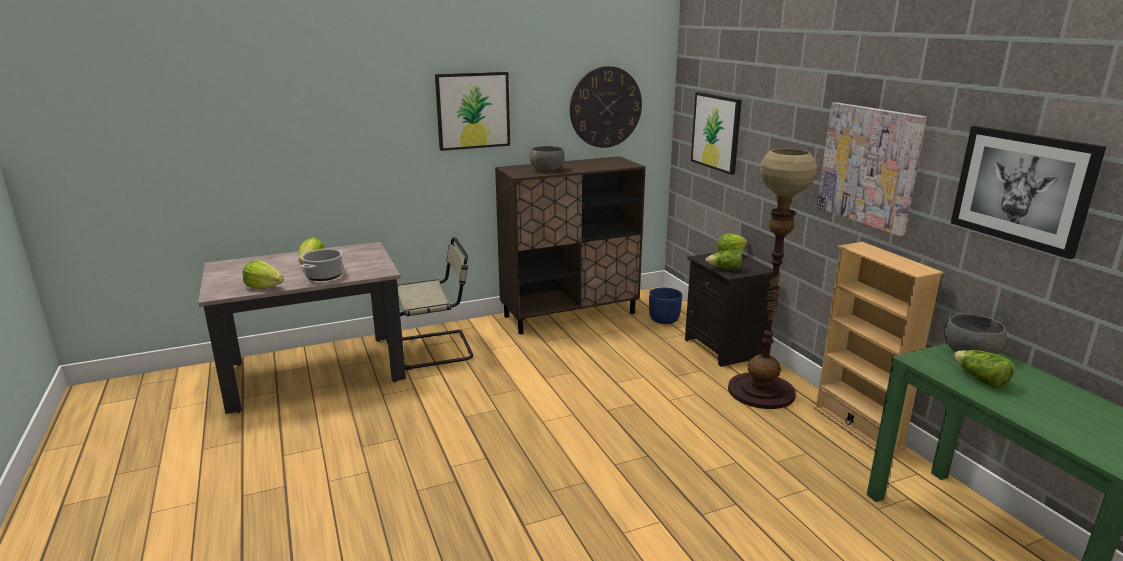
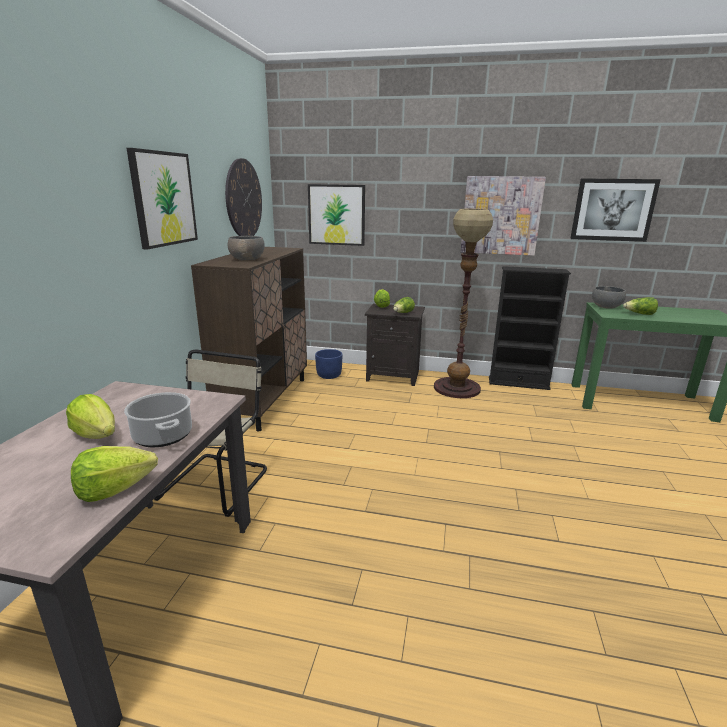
camera: 55 degrees left, 0 degrees up
(857, 427) = (518, 383): beige bookcase -> black bookcase

